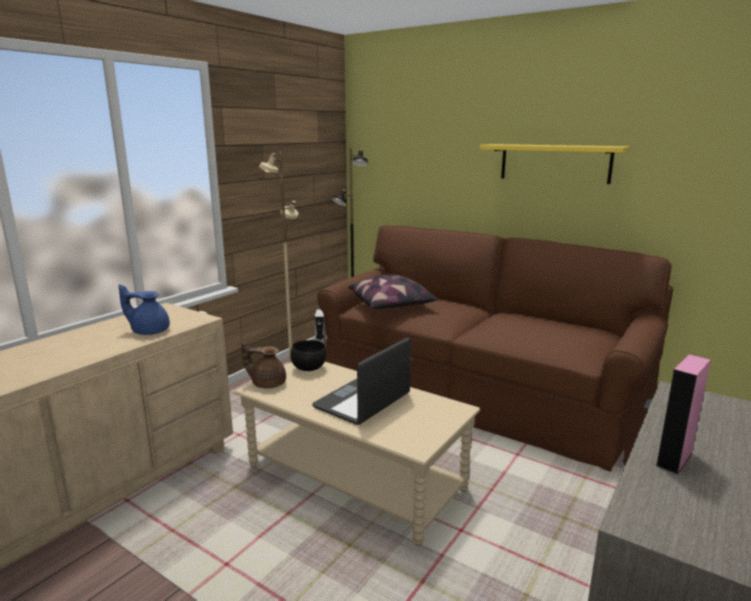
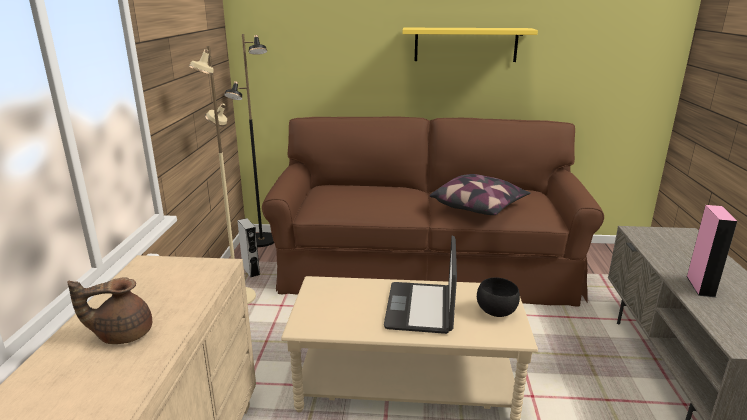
camera: 30 degrees left, 5 degrees up
(149, 331) = (179, 298): blue teapot -> none
(267, 383) = (307, 318): brown teapot -> brown teapot (122, 334)
(309, 368) = (328, 289): black bowl -> black bowl (496, 311)
(392, 306) = (345, 202): pillow -> pillow (479, 207)

